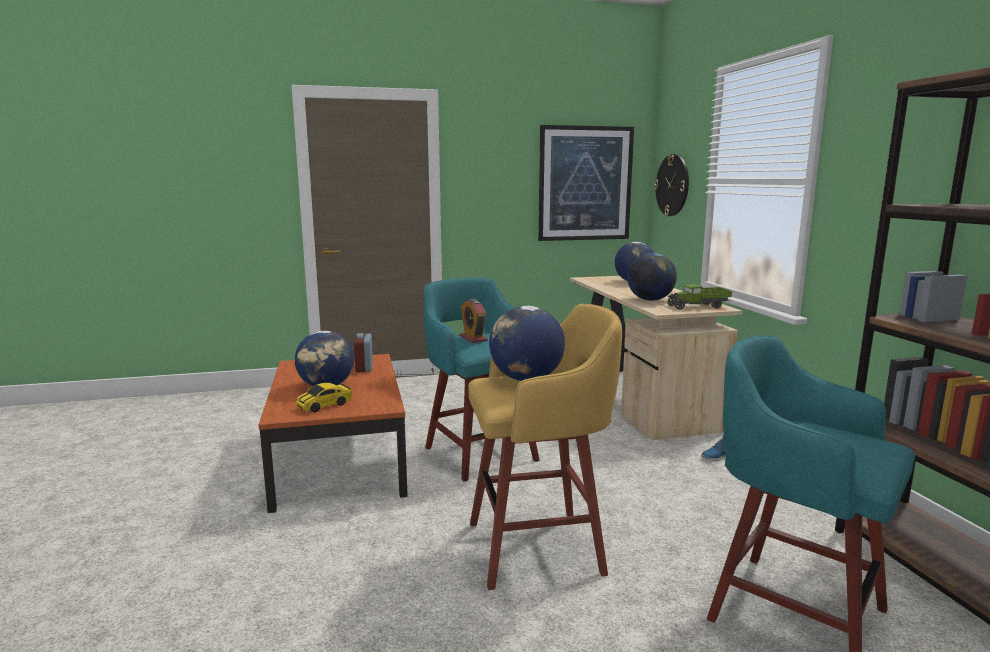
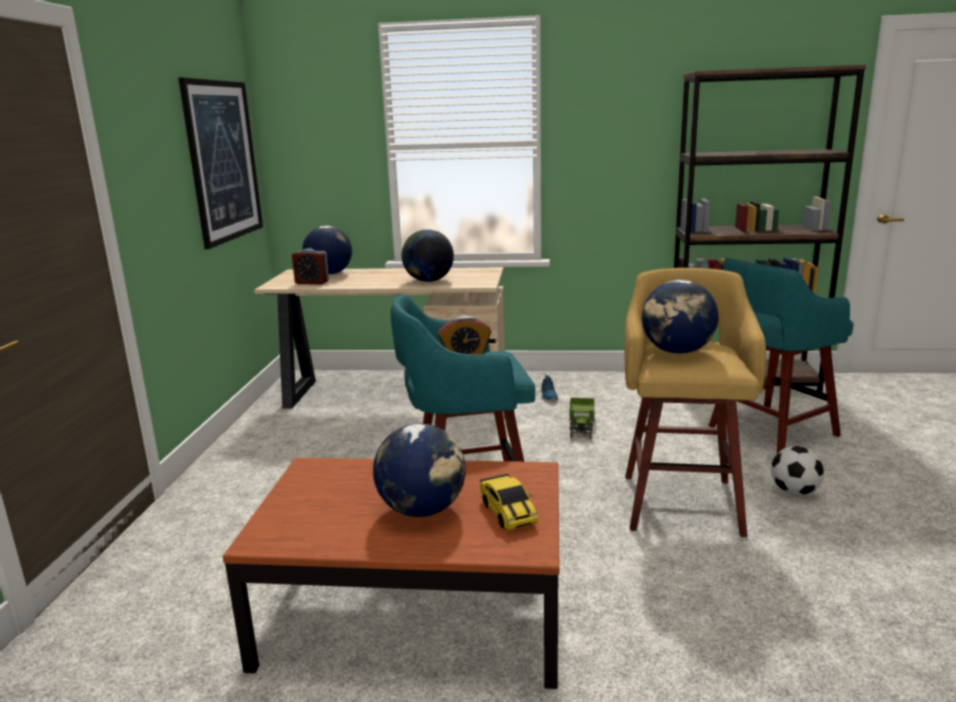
camera: 70 degrees left, 5 degrees up
(364, 367) = (353, 478): alarm clock -> alarm clock (312, 282)
(616, 629) = (794, 491): none -> football
(672, 185) = (311, 155): wall clock -> none
(698, 307) = (476, 273): toy truck -> toy truck (581, 426)

